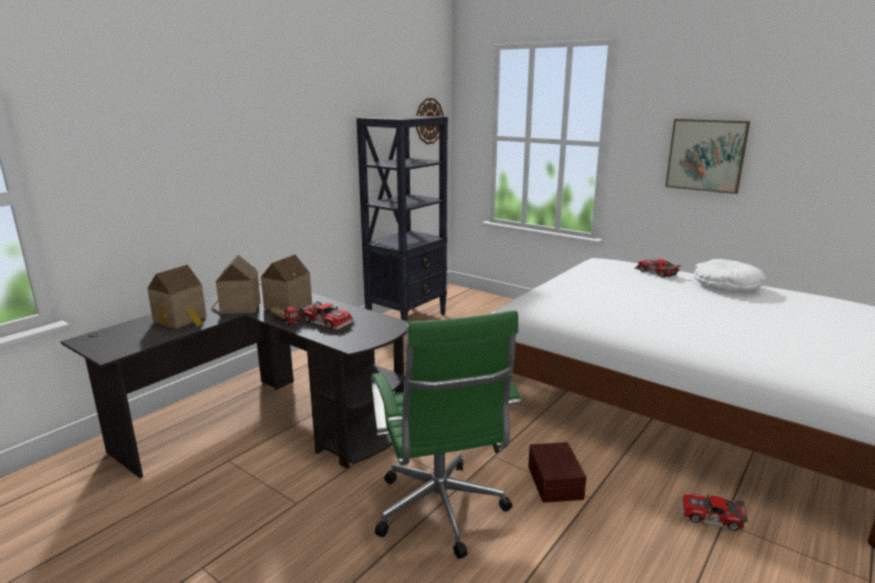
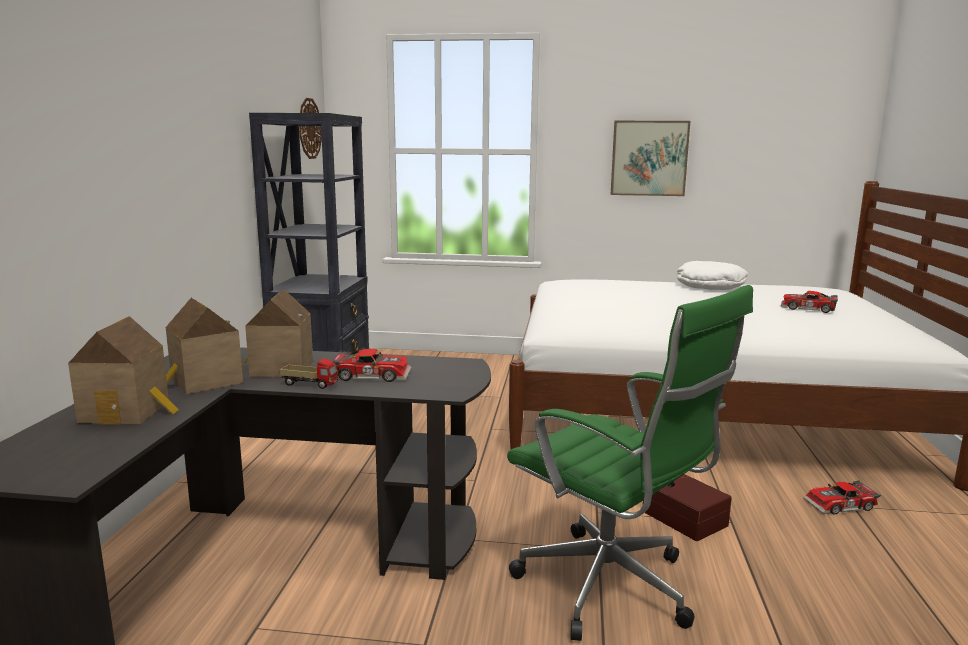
camera: 30 degrees left, 5 degrees down
(655, 273) = (636, 284): toy car -> toy car (807, 309)

